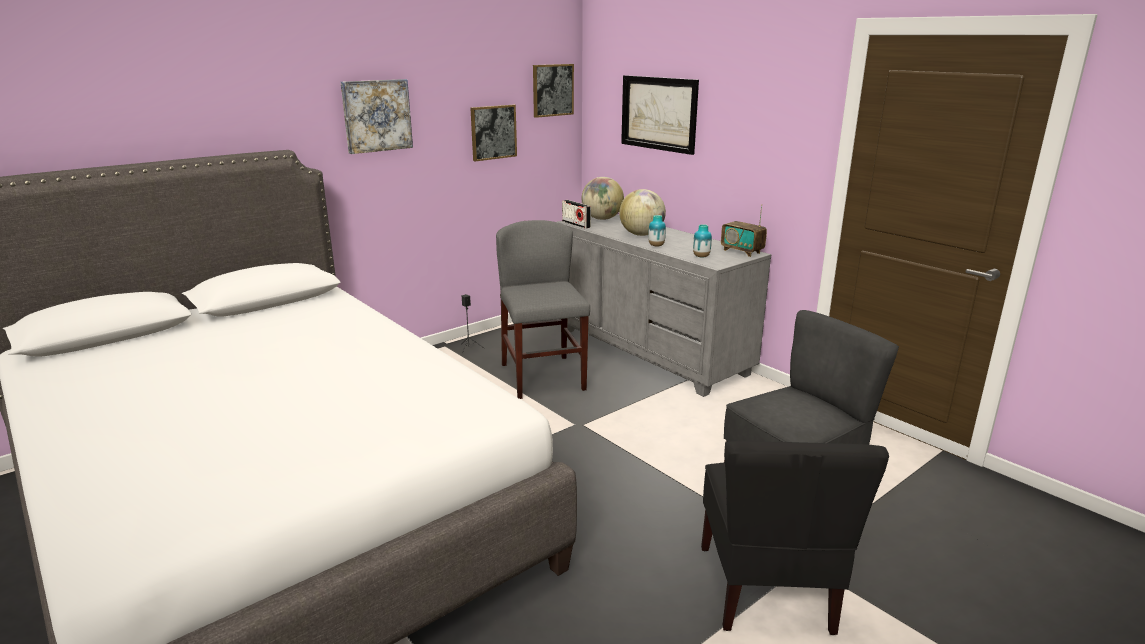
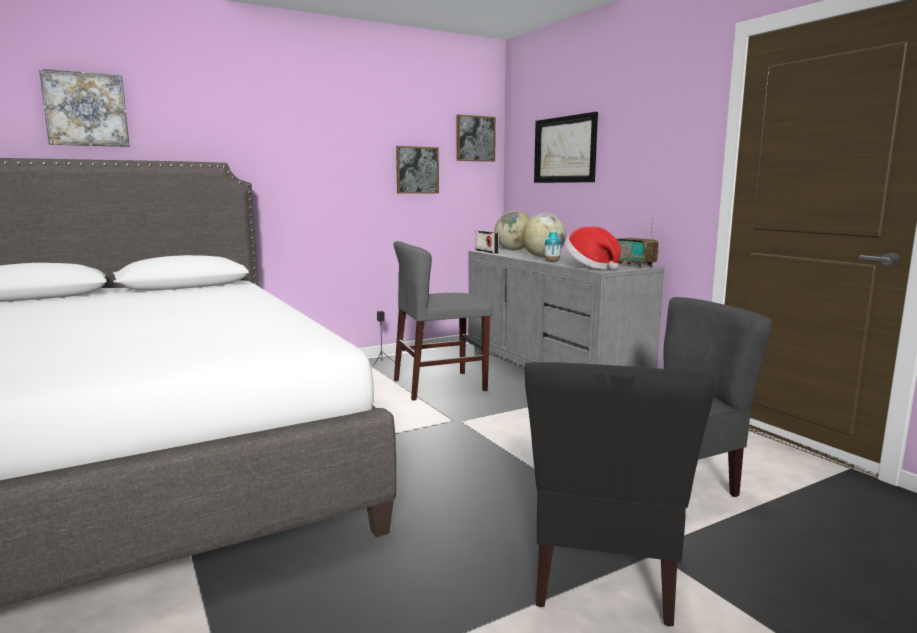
camera: 10 degrees right, 10 degrees down
(376, 115) = (308, 144): picture -> picture (86, 109)
(543, 377) = (439, 385): grey chair -> grey chair turned 105 degrees counterclockwise
(701, 256) = (591, 267): vase -> hat

